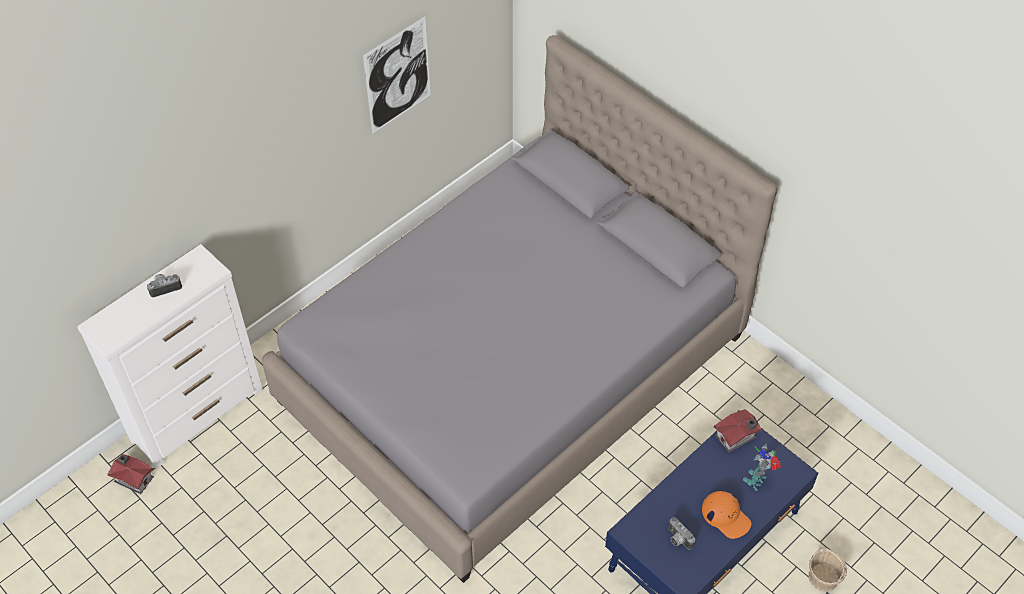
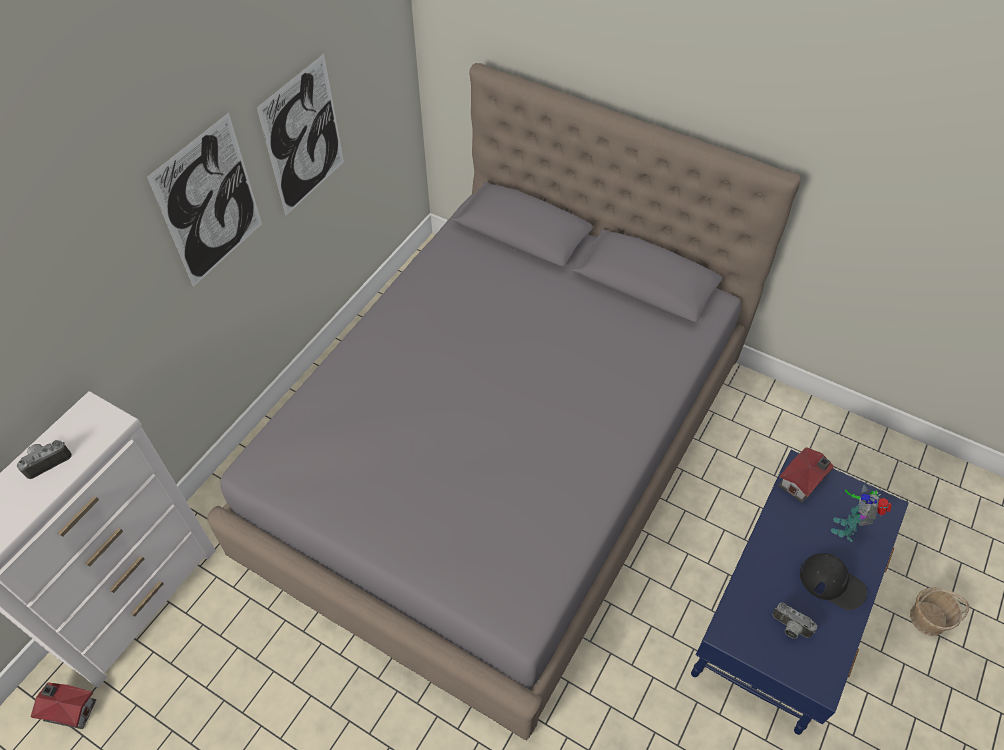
camera: 15 degrees left, 0 degrees up
(313, 120) = (210, 202): none -> picture
(726, 516) = (832, 583): orange cap -> black cap

